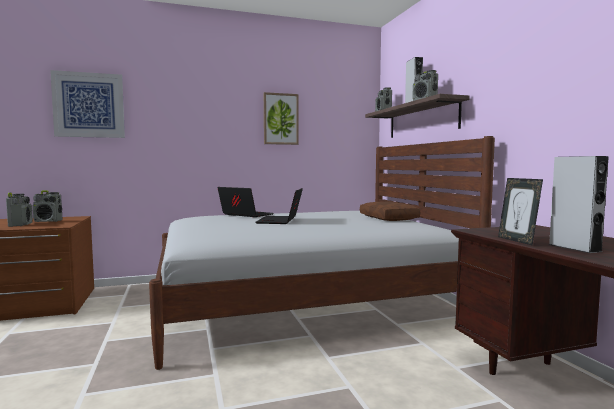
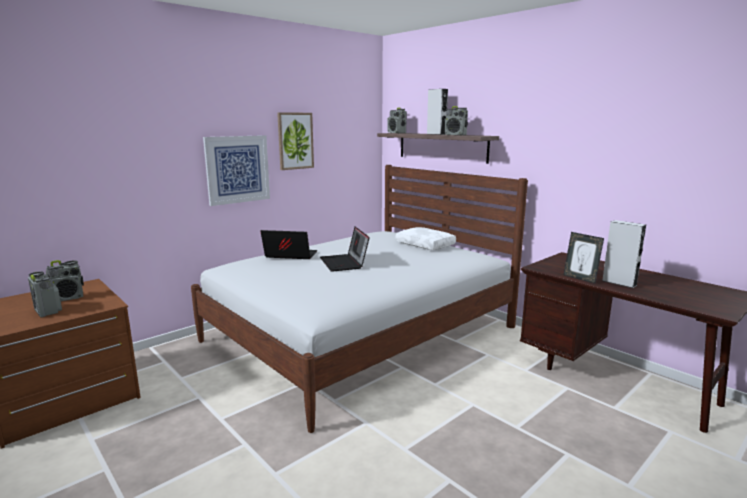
camera: 25 degrees left, 10 degrees up
(89, 105) = (78, 140): picture -> picture (237, 169)
(389, 218) = (426, 245): brown pillow -> white pillow

